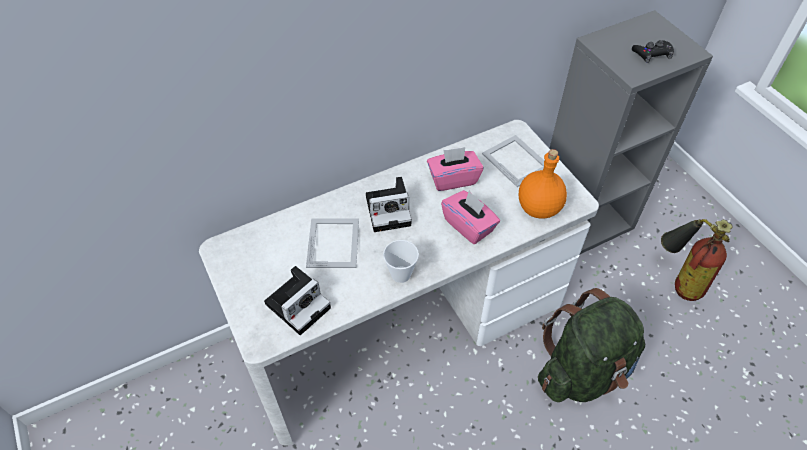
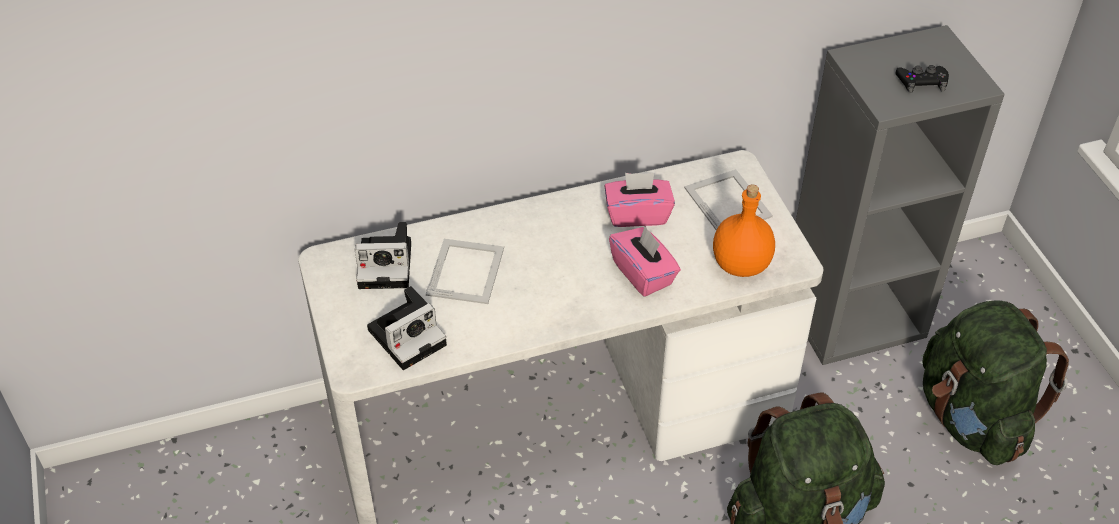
camera: 10 degrees right, 5 degrees down
(390, 210) = (546, 241): camera -> camera (388, 264)
(401, 274) = (542, 319): cup -> none
(678, 281) = (972, 418): fire extinguisher -> green backpack

